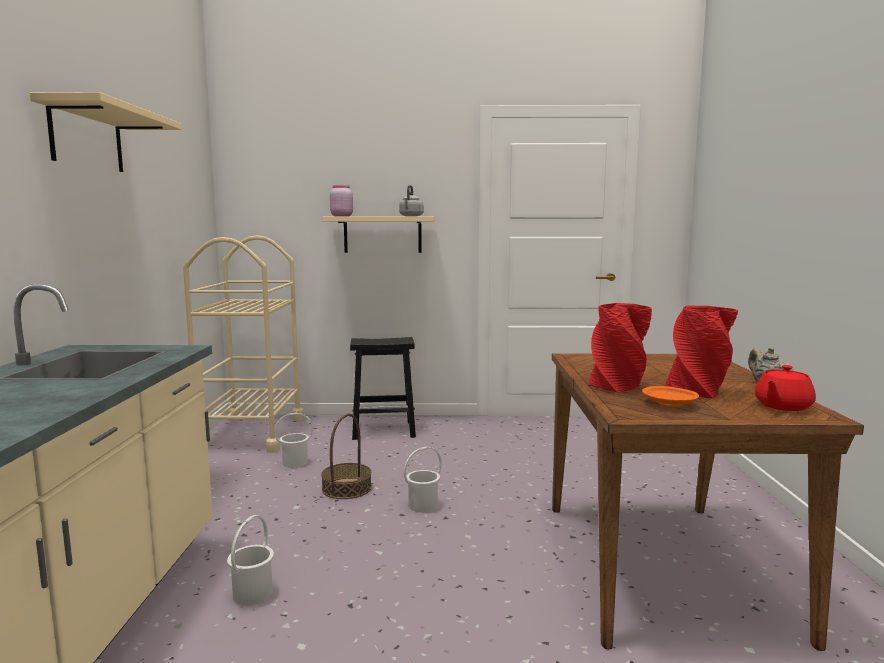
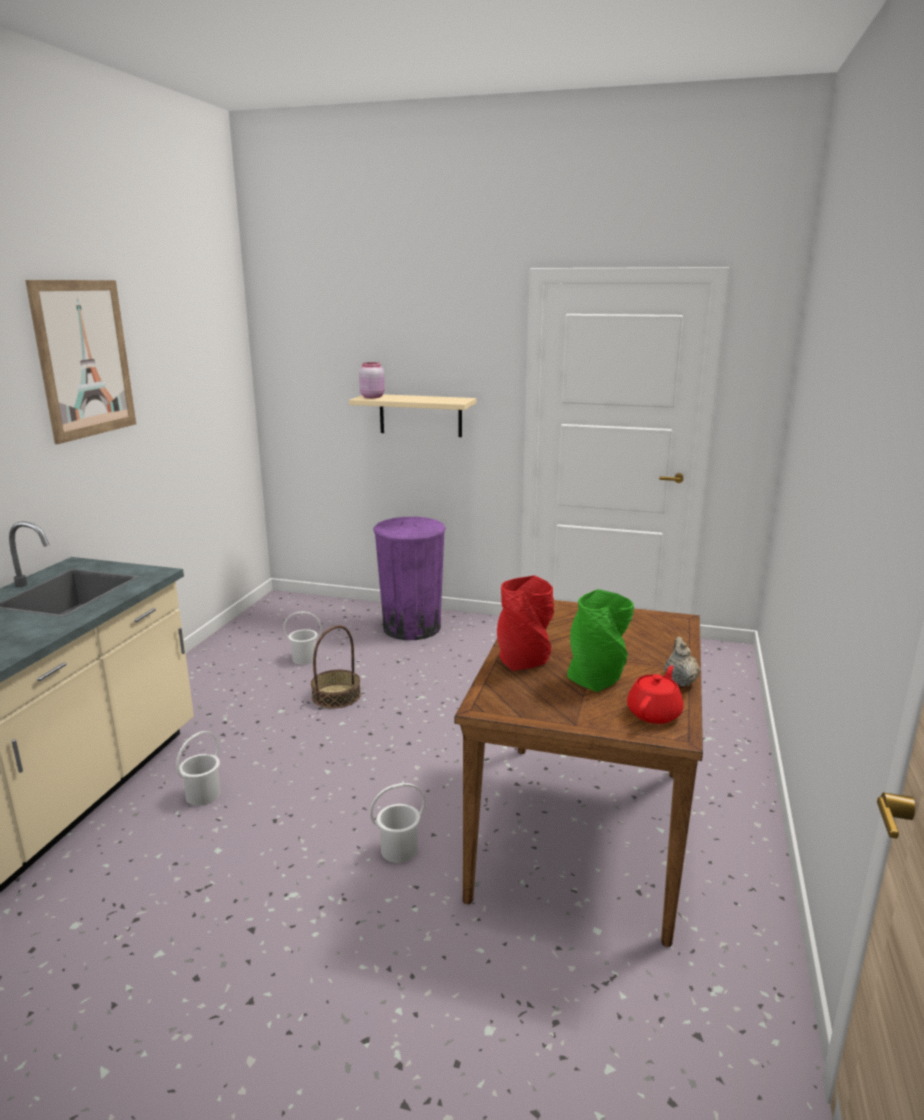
camera: 15 degrees right, 10 degrees up
(87, 138) = (84, 359): beige shelf -> picture
(251, 433) = (282, 617): beige cart -> none
(385, 430) = (412, 627): black stool -> purple trash can
(411, 216) = (444, 400): grey kettle -> none
(423, 506) = (396, 726): white bucket -> white bucket (400, 850)
(670, 404) = (544, 695): orange plate -> none
(698, 391) = (597, 679): red vase -> green vase
(782, 406) = (654, 713): red teapot -> red teapot turned 150 degrees clockwise

